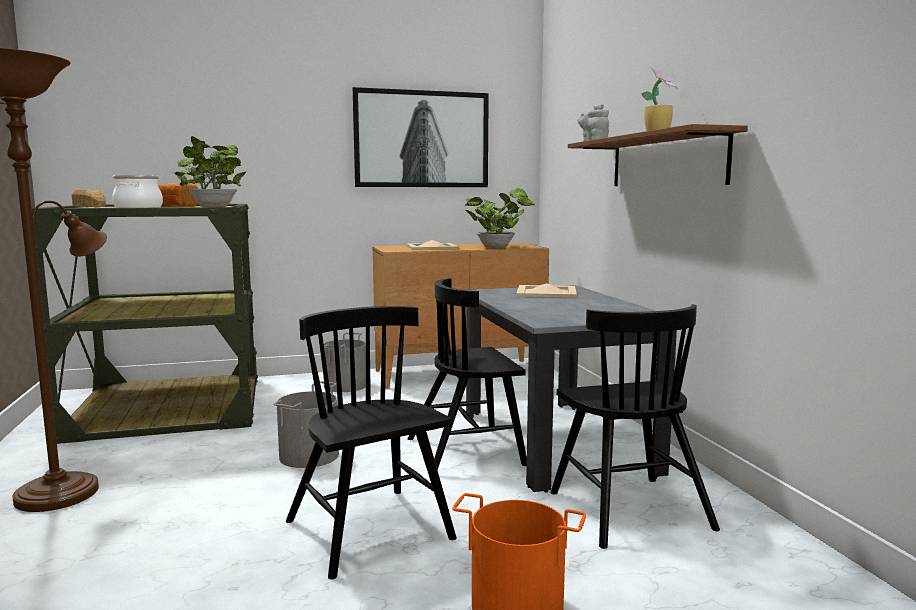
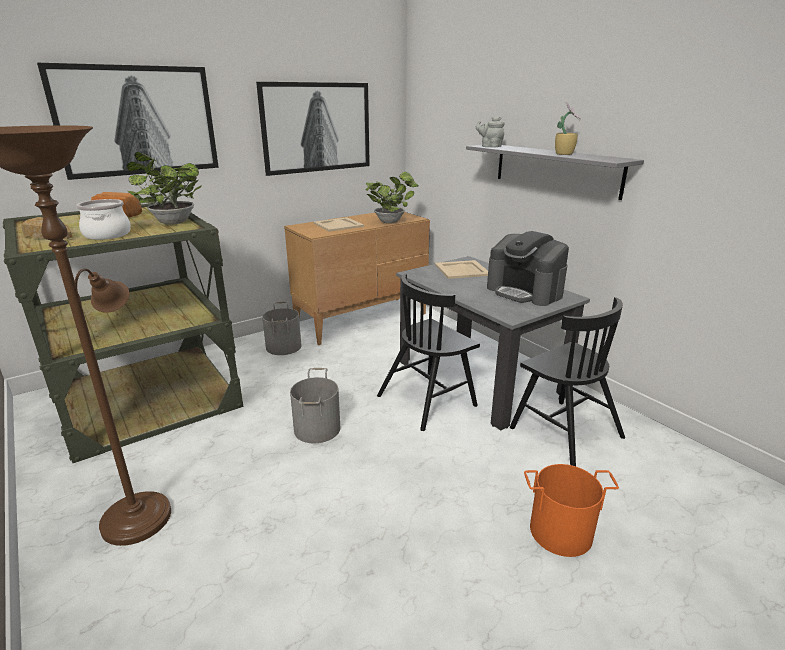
camera: 20 degrees left, 15 degrees up
(223, 122) = (137, 121): none -> picture
(373, 533) = (425, 494): black chair -> none
(599, 309) = (525, 292): none -> coffee machine
(665, 161) = (555, 169): brown shelf -> grey shelf

